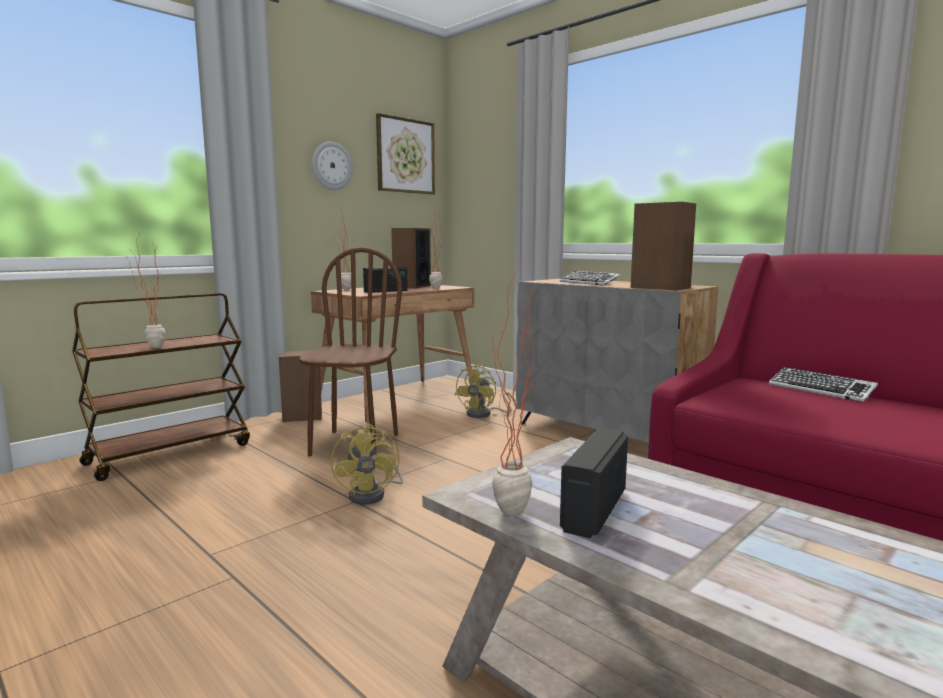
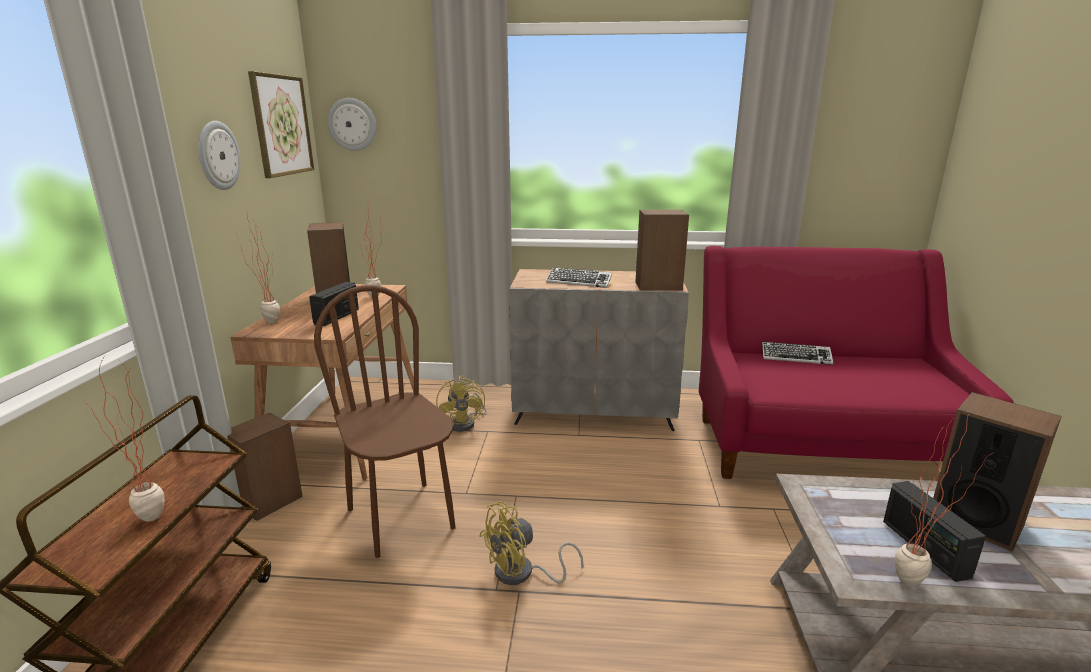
camera: 40 degrees left, 10 degrees up
(373, 494) = (522, 574): yellow fan -> yellow fan turned 105 degrees clockwise
(468, 158) = (352, 124): none -> wall clock
(724, 520) = (975, 520): none -> speaker

